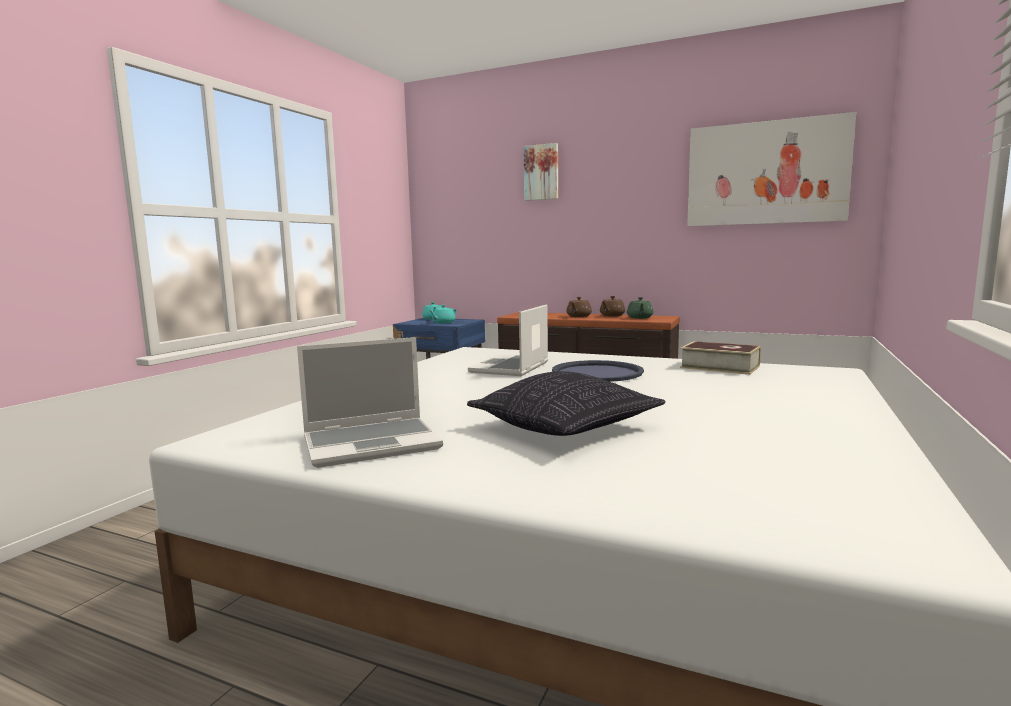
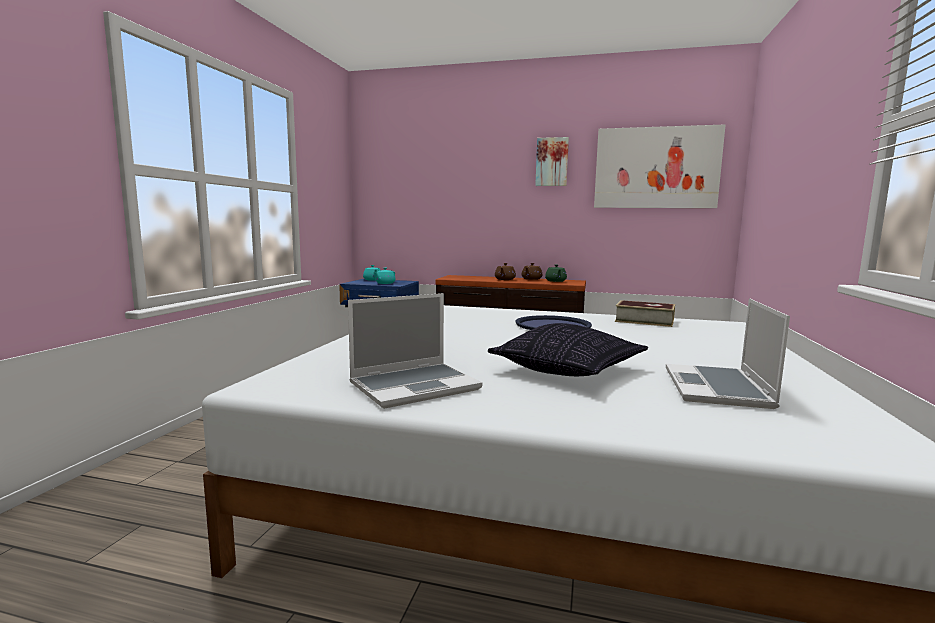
camera: 10 degrees left, 0 degrees up
(510, 368) = (477, 321): laptop -> laptop (718, 389)
(541, 172) = (472, 157): picture -> picture (552, 162)

